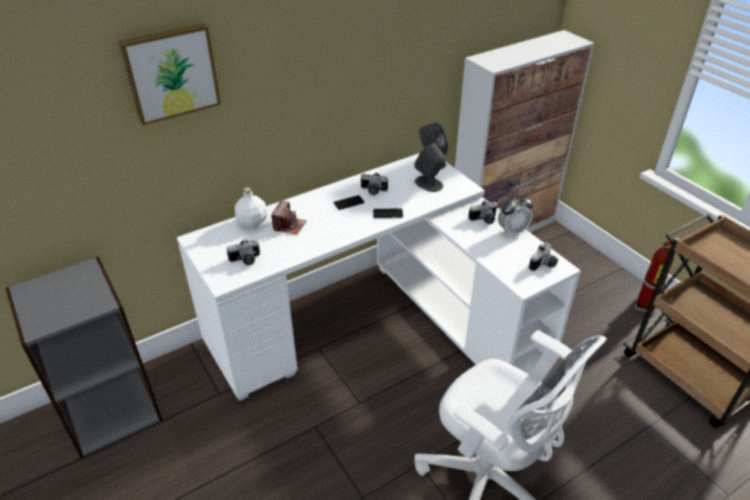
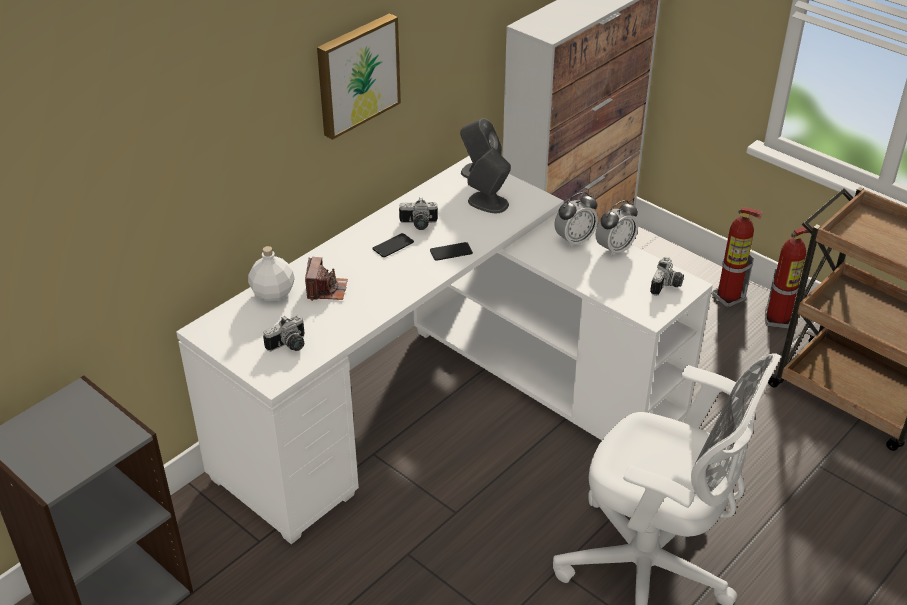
camera: 15 degrees left, 0 degrees up
(171, 72) = (170, 109): picture -> picture (356, 74)
(484, 220) = (574, 240): camera -> alarm clock
(611, 284) = (728, 298): none -> fire extinguisher

